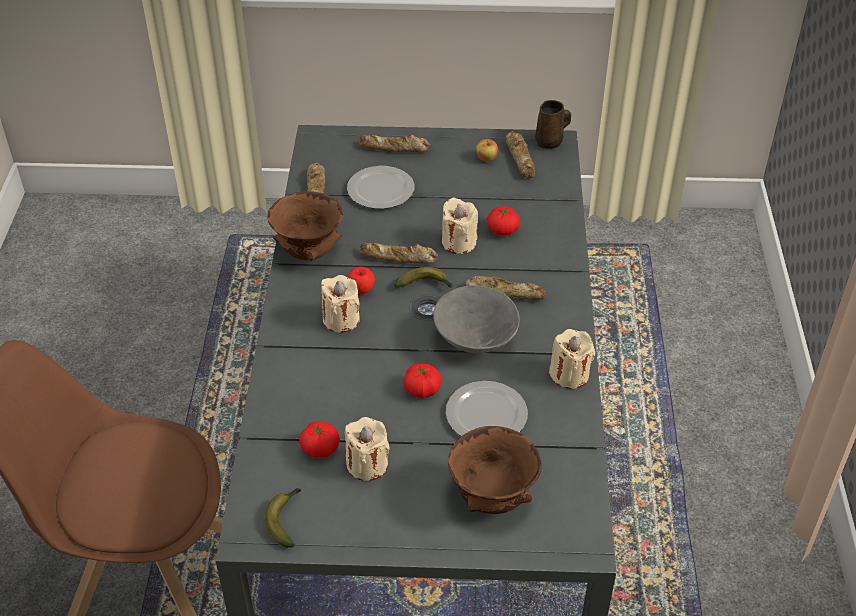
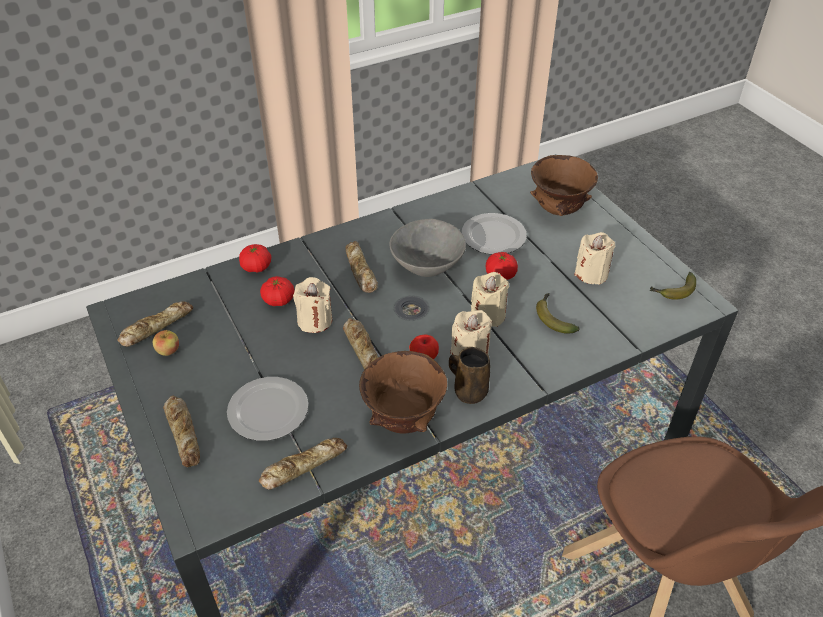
camera: 120 degrees left, 0 degrees up
(320, 448) = (603, 302): tomato -> tomato (256, 267)
(425, 285) = (386, 318): banana -> banana (553, 318)
(550, 142) = (116, 316): brown mug -> brown mug (469, 391)
(569, 374) = (421, 212): beige candle -> beige candle (488, 315)

